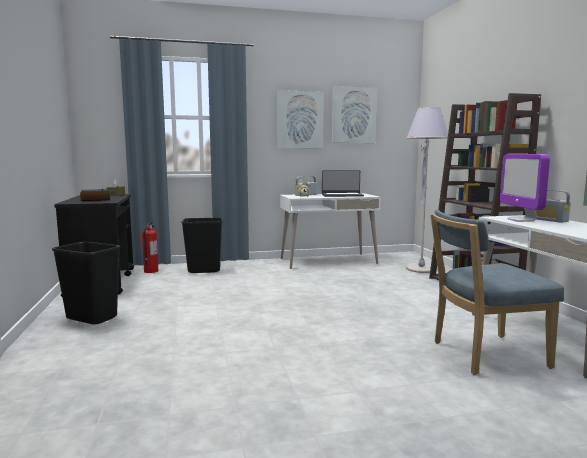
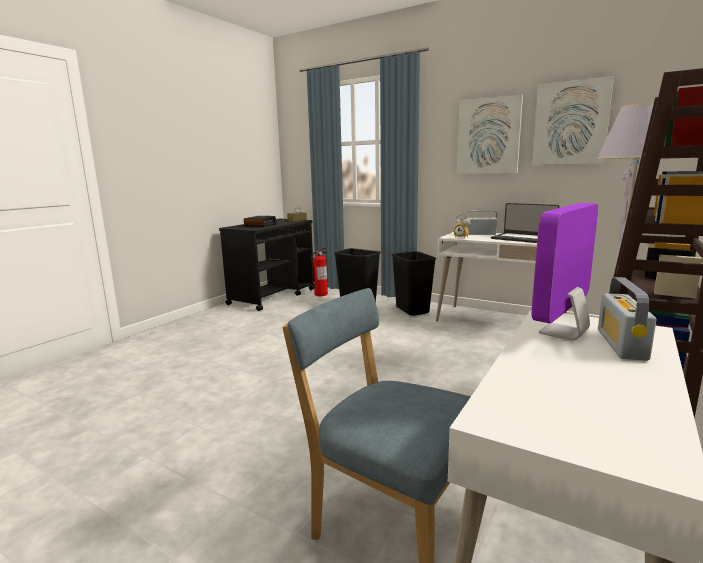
camera: 45 degrees right, 5 degrees up
(93, 318) = (206, 326): black trash can -> black trash can (413, 310)

